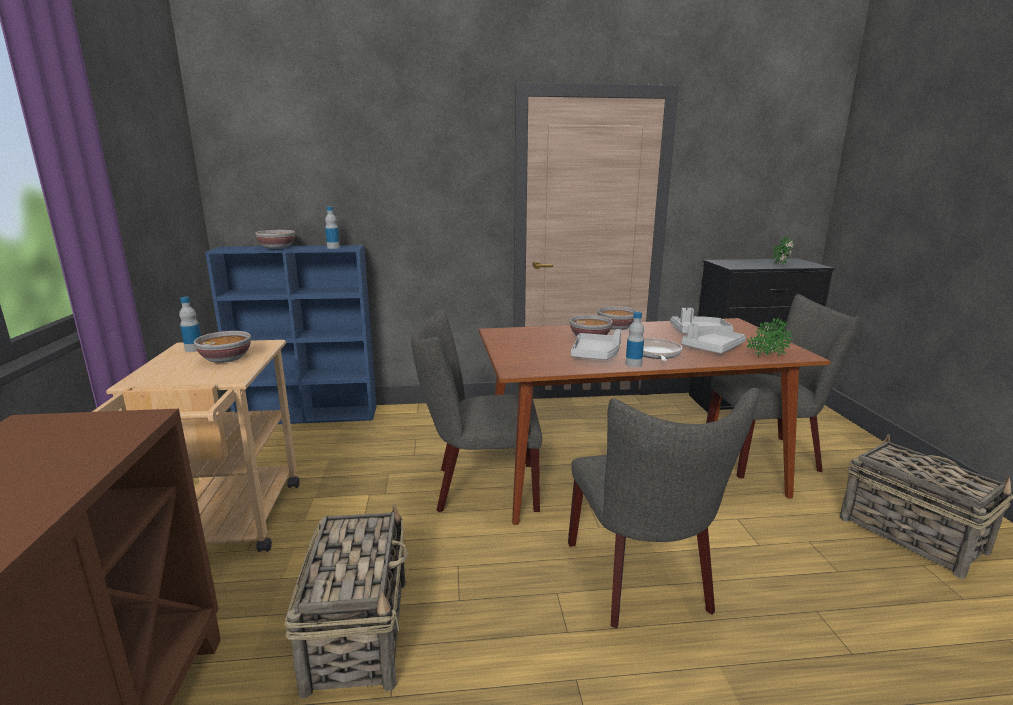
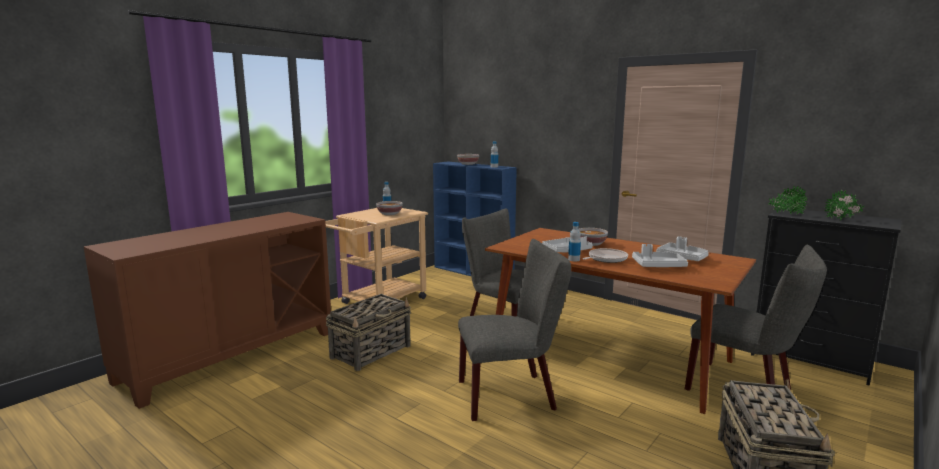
camera: 45 degrees right, 5 degrees down
(617, 327) = (628, 243): bowl -> none
(642, 581) = (512, 394): grey chair -> grey chair turned 135 degrees counterclockwise
(764, 357) = (681, 278): potted plant -> potted plant (786, 214)

